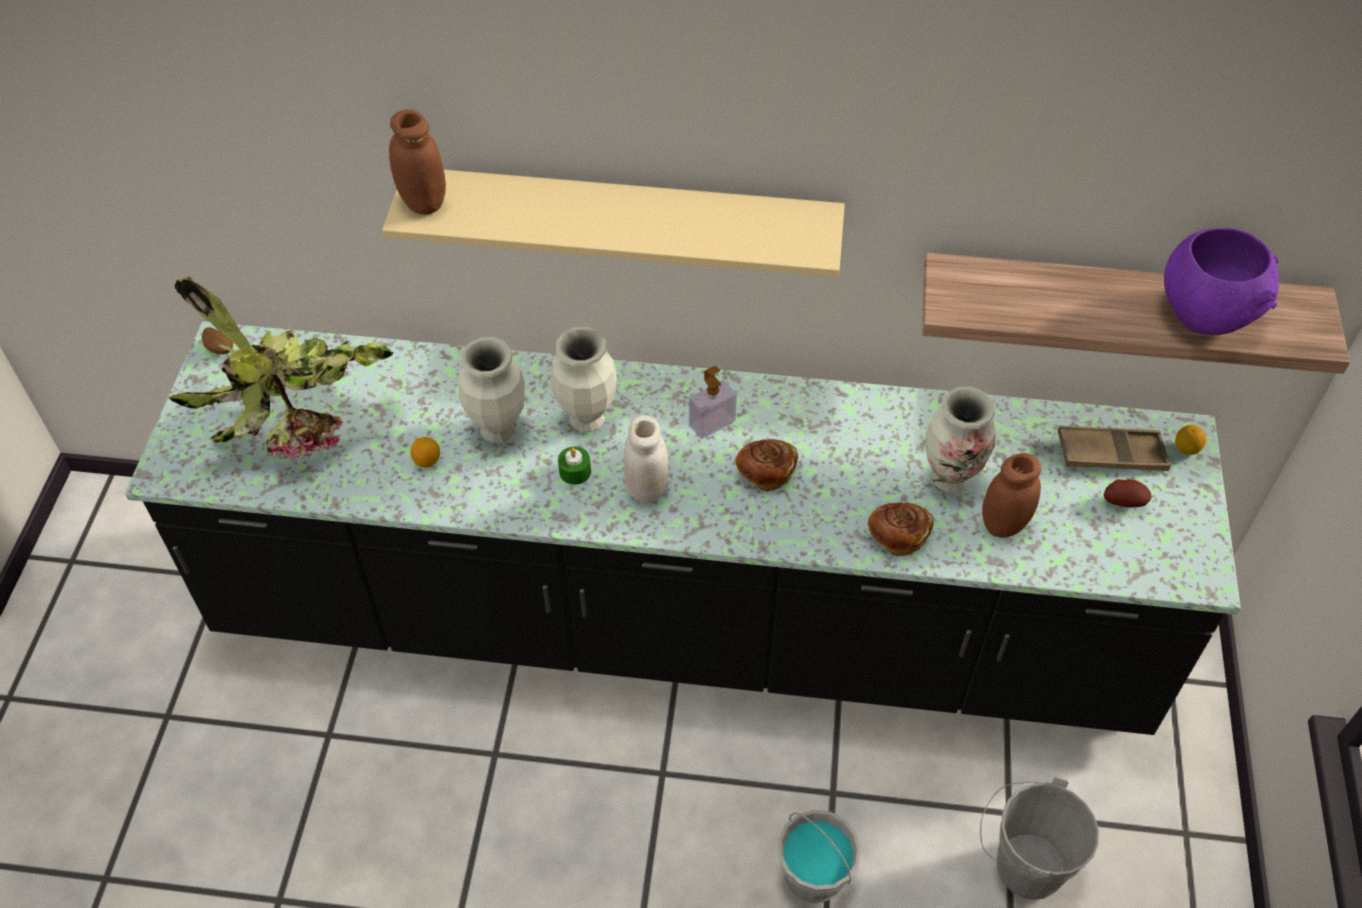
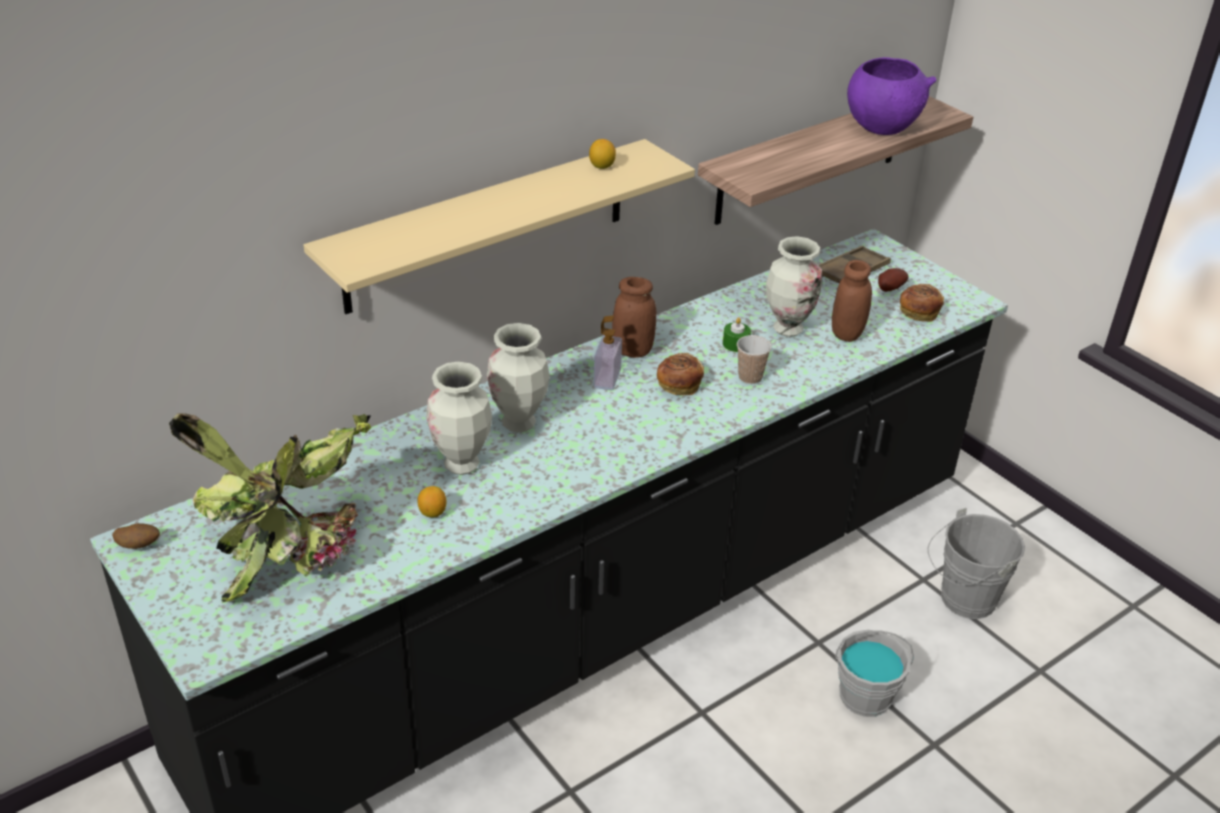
camera: 45 degrees left, 15 degrees down
(423, 202) = (354, 255): brown jar -> brown jar (632, 351)
(575, 471) = (553, 455): green candle -> green candle (735, 344)
(646, 488) = (616, 436): white jar -> none
(841, 509) = (750, 377): none -> cup
(897, 536) = (800, 372): bread -> bread (918, 312)
(1186, 449) = (883, 249): lemon -> lemon (602, 166)

